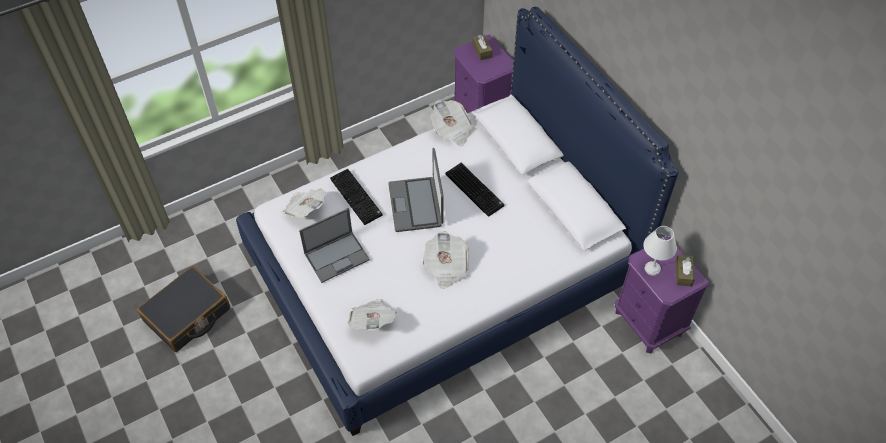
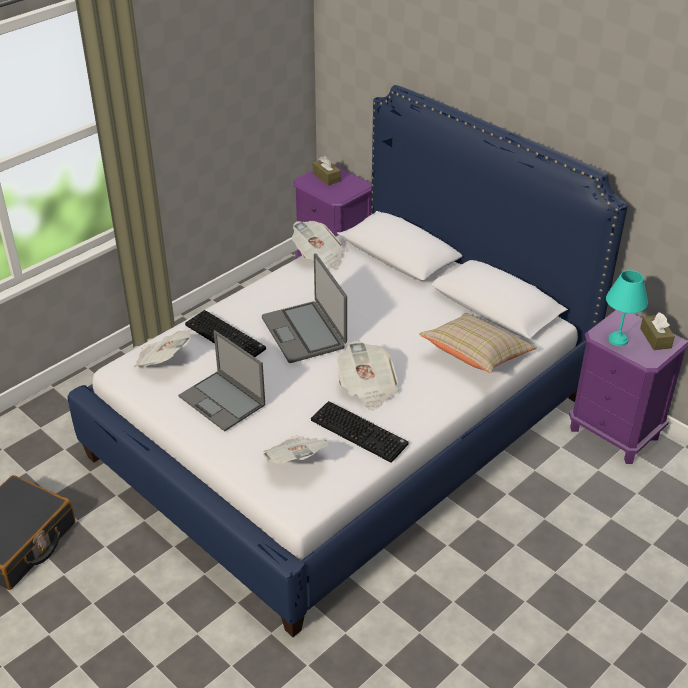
camera: 15 degrees left, 15 degrees down
(337, 256) = (223, 401): laptop -> laptop turned 90 degrees clockwise
(475, 190) = (371, 307): keyboard -> keyboard (360, 432)
(539, 255) = (476, 356): none -> beige pillow
(653, 269) = (619, 340): white table lamp -> turquoise table lamp

